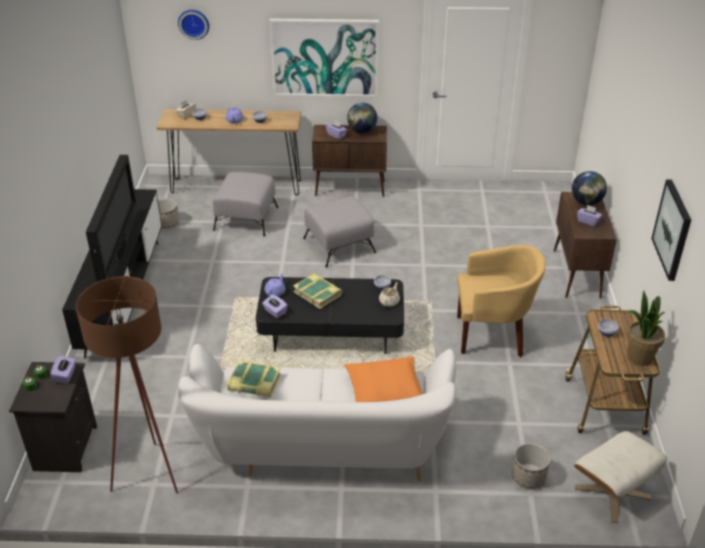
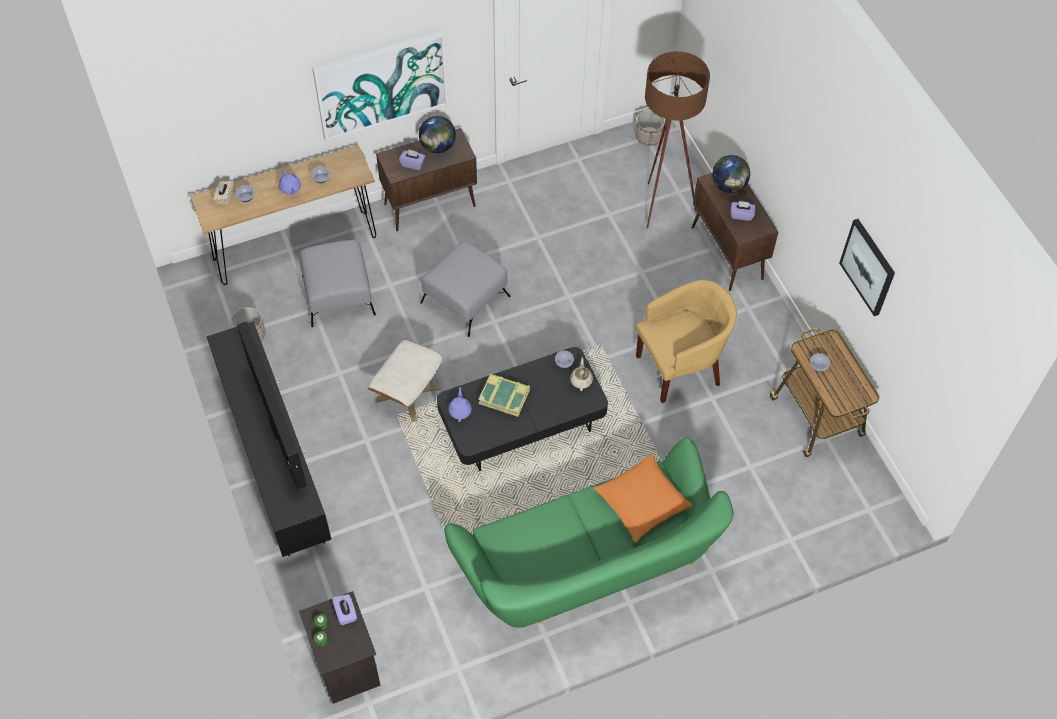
camera: 25 degrees left, 20 degrees up
(150, 468) = (443, 654): brown floor lamp -> brown floor lamp (661, 202)
(194, 23) = (218, 99): wall clock -> none
(254, 383) = (516, 539): book -> none
(275, 312) = (475, 437): purple tissue box -> none
(321, 449) = (588, 567): white sofa -> green sofa
(528, 476) = (782, 522): planter -> planter (649, 136)
(612, 493) = (857, 510): beige ottoman -> beige ottoman (408, 394)
(639, 357) = (857, 387): potted plant -> none

